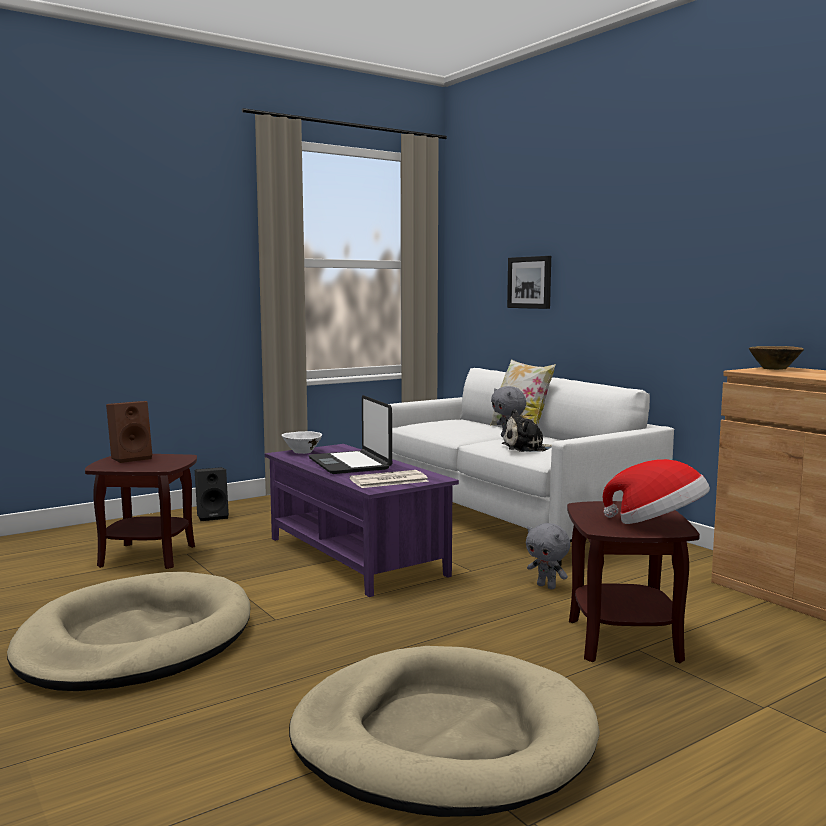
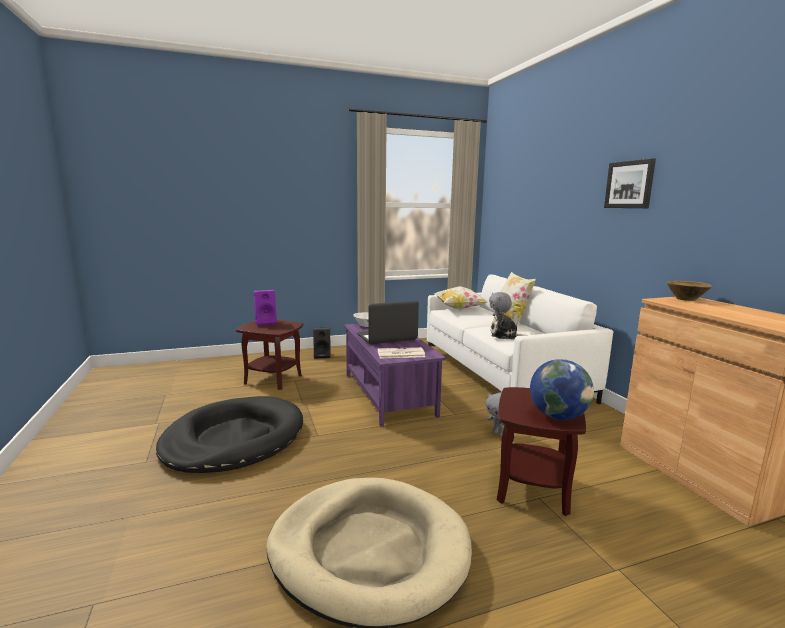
camera: 15 degrees right, 5 degrees up
(131, 458) = (266, 323): brown speaker -> purple speaker
(136, 640) = (234, 439): beige dog bed -> black dog bed
(350, 464) = (387, 337): laptop -> laptop turned 75 degrees clockwise
(434, 422) = (459, 309): none -> pillow
(530, 282) = (530, 220): picture -> picture (629, 184)
(657, 524) = (558, 416): hat -> globe

